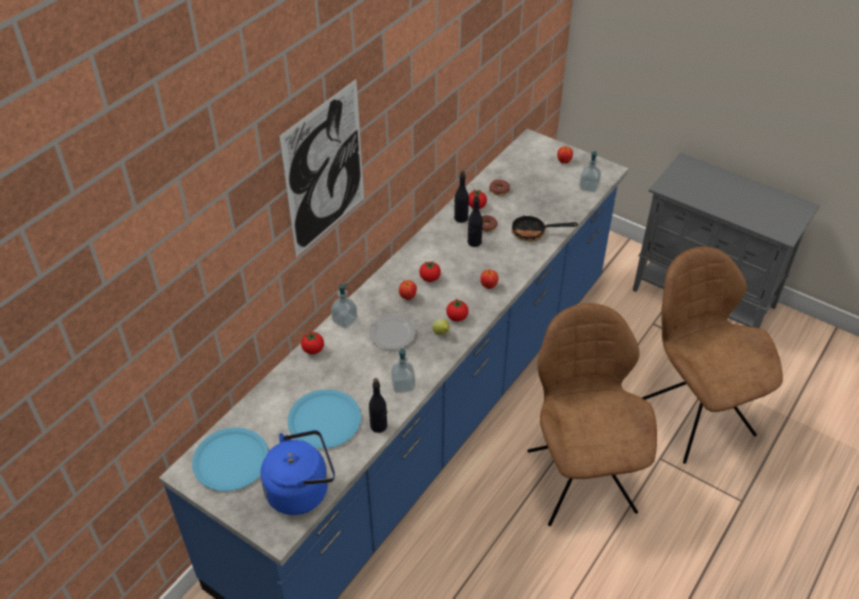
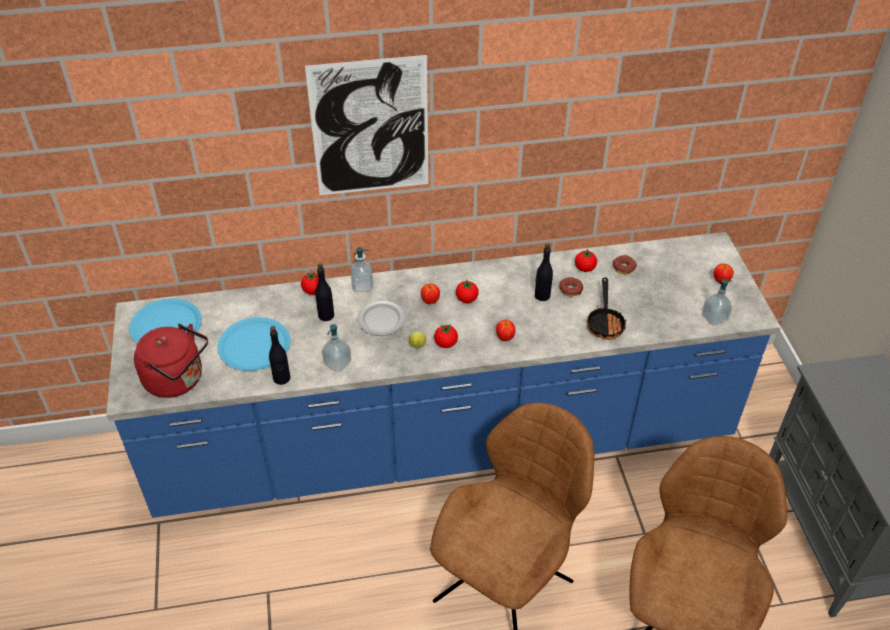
camera: 45 degrees right, 0 degrees up
(301, 490) = (178, 380): blue kettle -> red kettle
(461, 218) = (558, 269): black bottle -> black bottle (326, 315)
(534, 232) = (605, 322): frying pan -> frying pan turned 135 degrees counterclockwise

